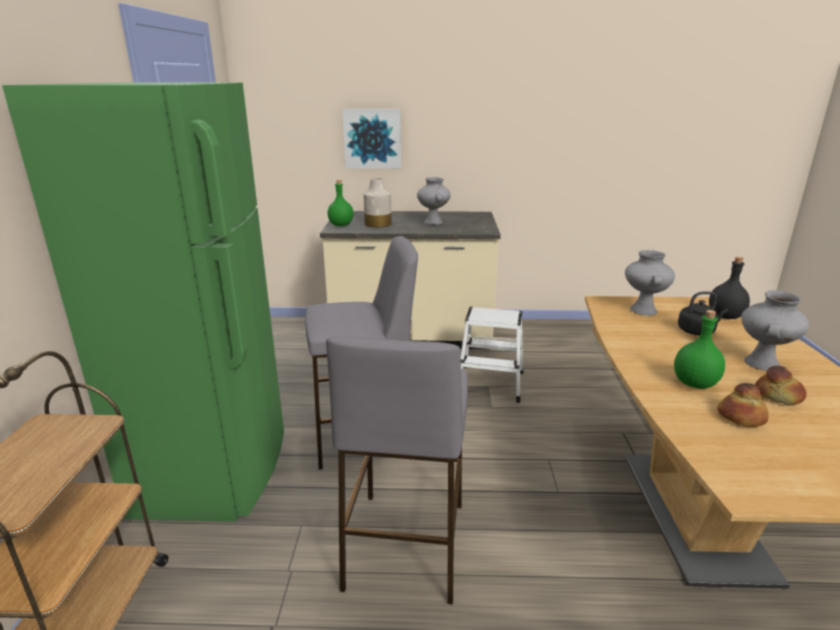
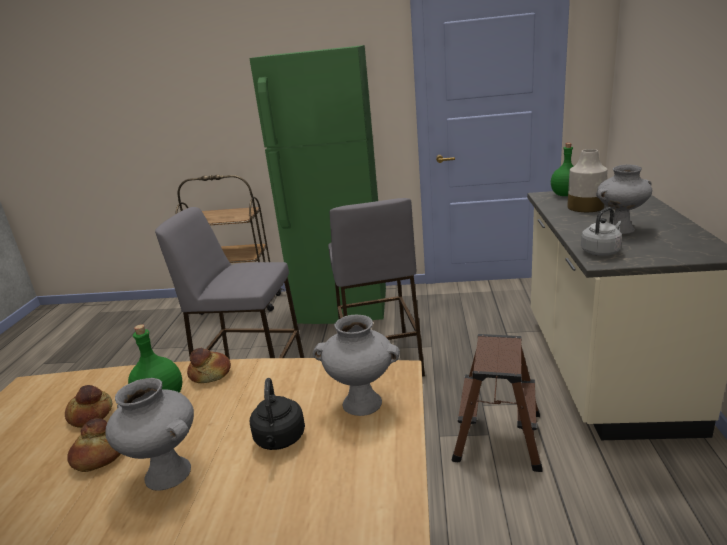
camera: 95 degrees right, 0 degrees up
(372, 138) = (679, 99): picture -> none
(471, 229) = (601, 251): none -> grey kettle
(490, 382) = (497, 437): white step ladder -> brown step ladder
(643, 366) = (210, 374): none -> bread
(724, 316) = (328, 491): black bottle -> none

